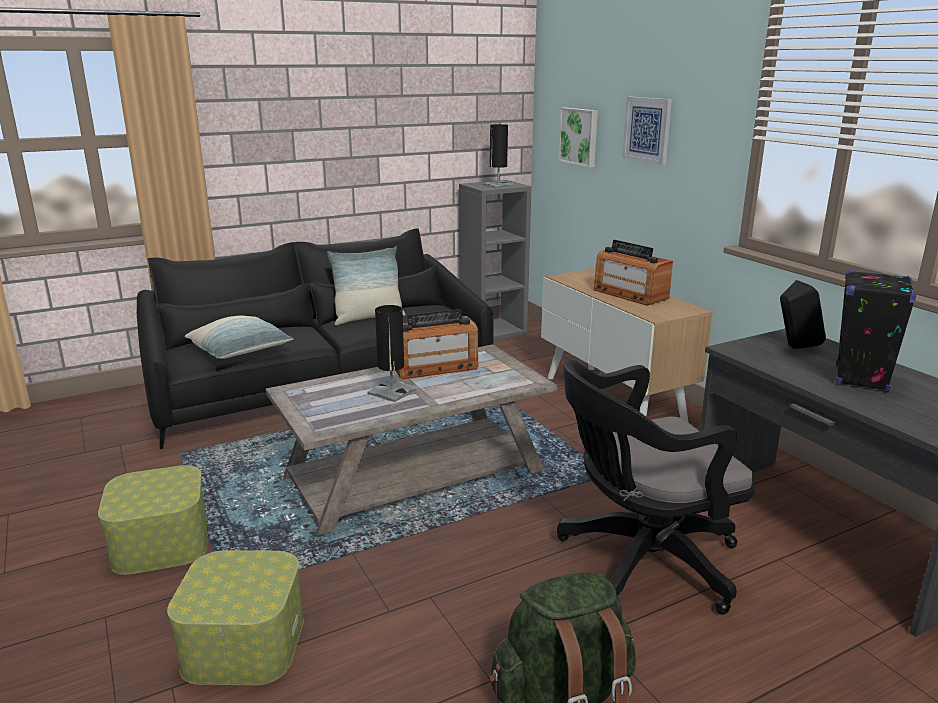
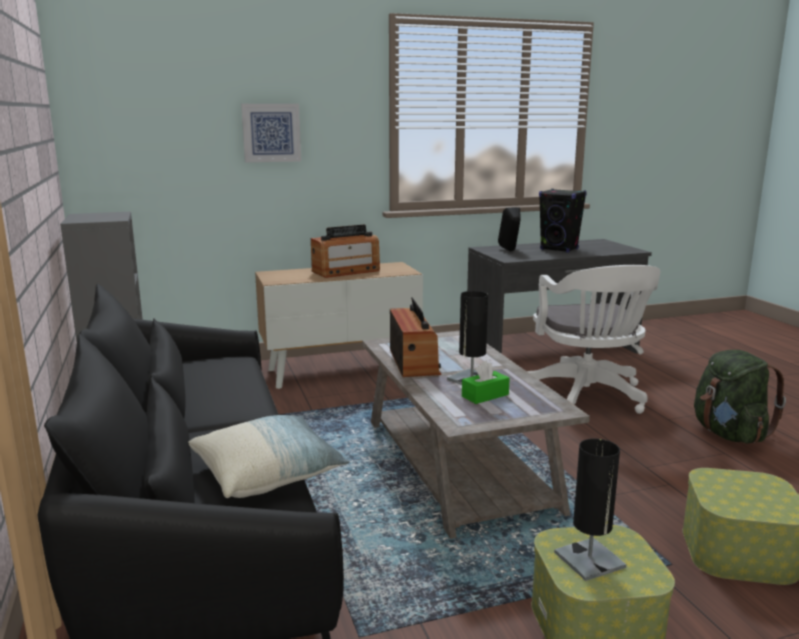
camera: 80 degrees left, 5 degrees down
(351, 398) = (485, 395): none -> green tissue box
(368, 318) = (198, 395): pillow -> none
(498, 185) = (106, 216): black table lamp -> black table lamp (589, 560)
(579, 136) = (163, 150): picture -> none
(640, 562) = (587, 397): black office chair -> white office chair

